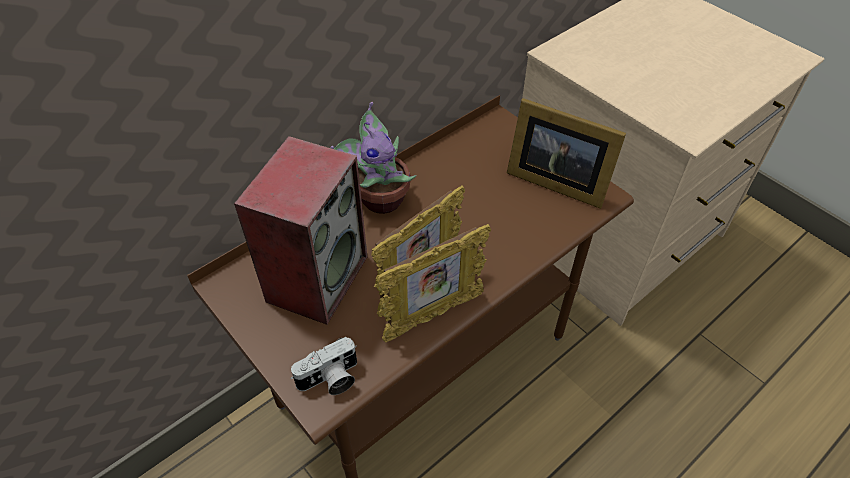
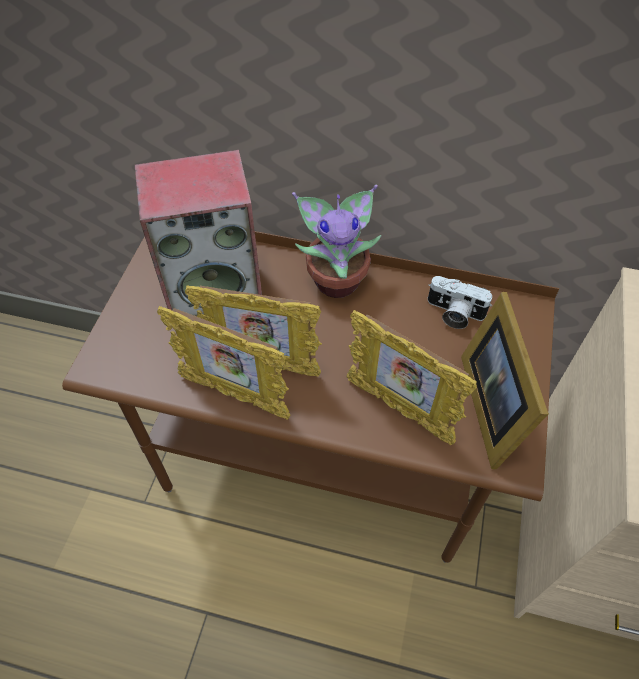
camera: 55 degrees right, 5 degrees up
(330, 380) = (121, 361): camera -> camera (453, 313)
(522, 228) = (399, 409): none -> picture frame

